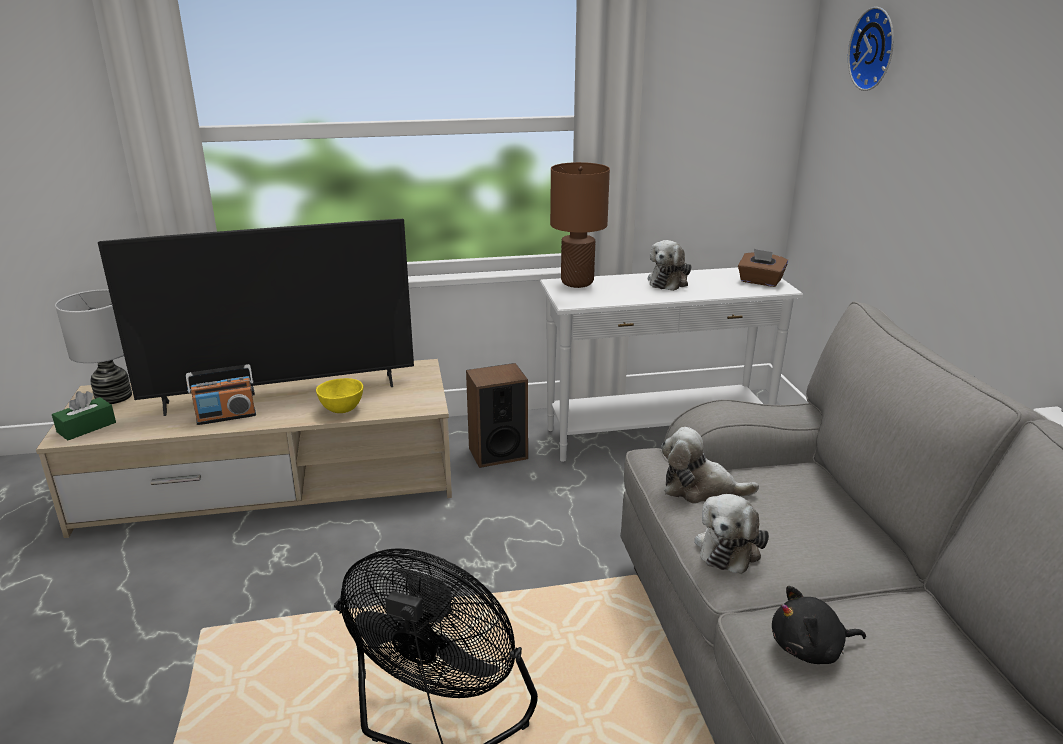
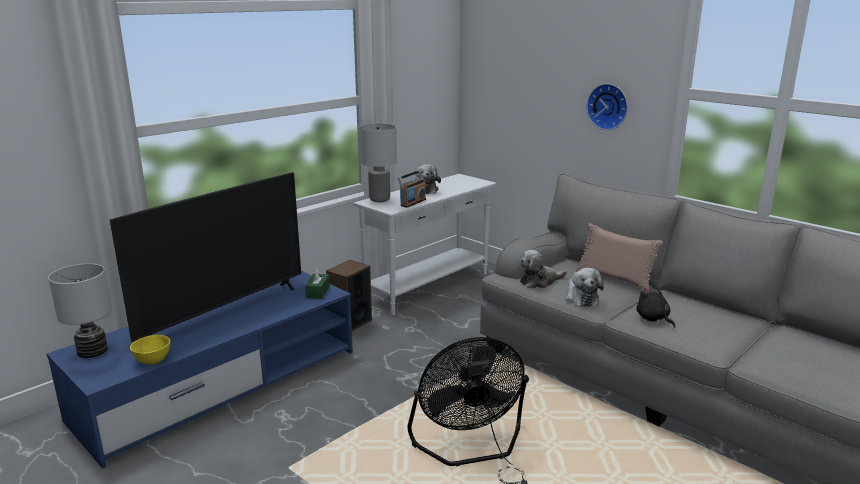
camera: 35 degrees left, 5 degrees down
(86, 427) = (105, 372): green tissue box -> green tissue box (317, 292)
(226, 417) = (207, 335): radio -> radio (412, 203)
(272, 481) = (220, 383): beige tv stand -> blue tv stand
(341, 409) = (281, 310): yellow bowl -> yellow bowl (152, 361)
(576, 285) = (379, 201): brown table lamp -> grey table lamp
(760, 281) = (469, 181): brown tissue box -> none
(810, 649) = (653, 319): black plush toy -> black plush toy turned 105 degrees clockwise
(847, 533) = (615, 279): none -> beige pillow
(876, 49) = (511, 47): wall clock -> wall clock (608, 106)

